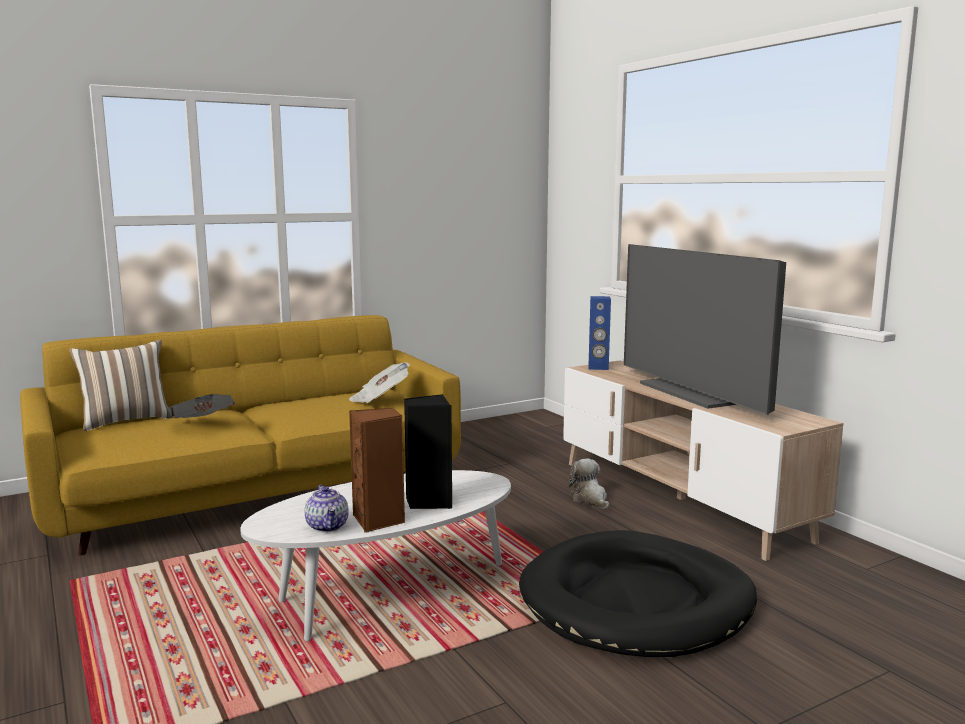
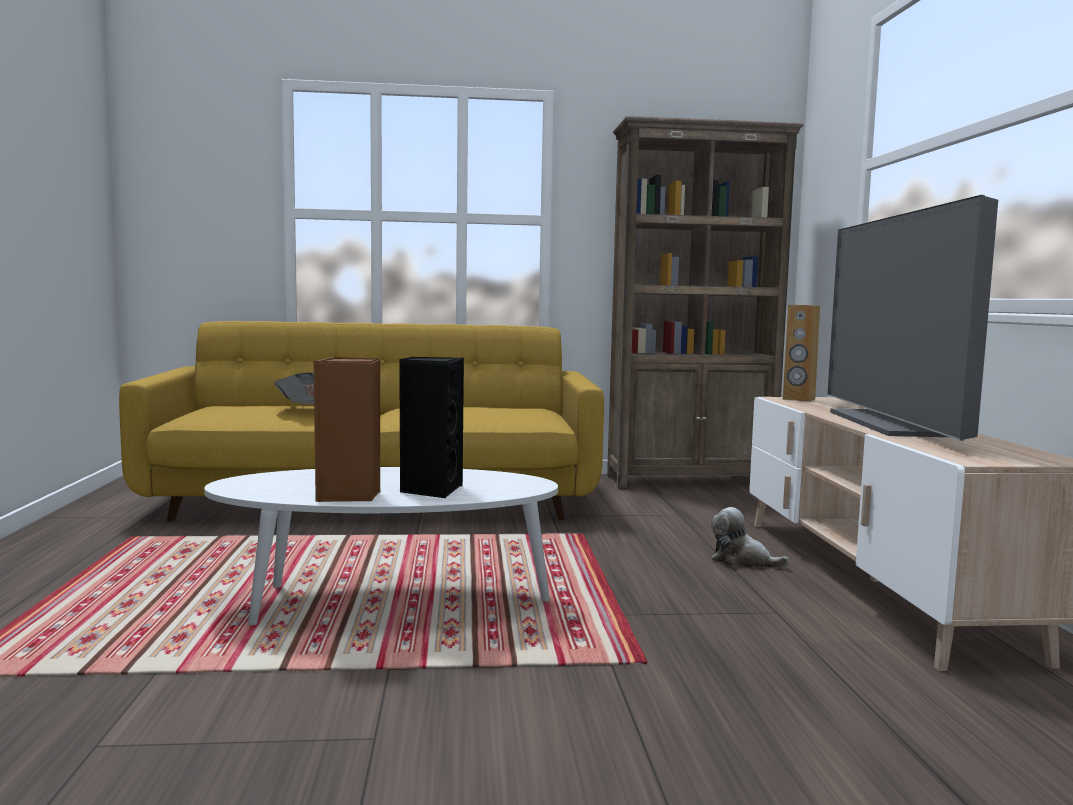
camera: 25 degrees right, 5 degrees down
(126, 421) = (259, 404): pillow -> none
(328, 526) = (290, 492): teapot -> none
(380, 399) = (516, 411): newspaper -> none
(486, 428) = (690, 482): none -> brown bookcase
(590, 499) = (742, 561): plush toy -> plush toy turned 60 degrees counterclockwise
(598, 367) = (798, 399): blue speaker -> brown speaker
(637, 601) = (680, 674): black dog bed -> none

